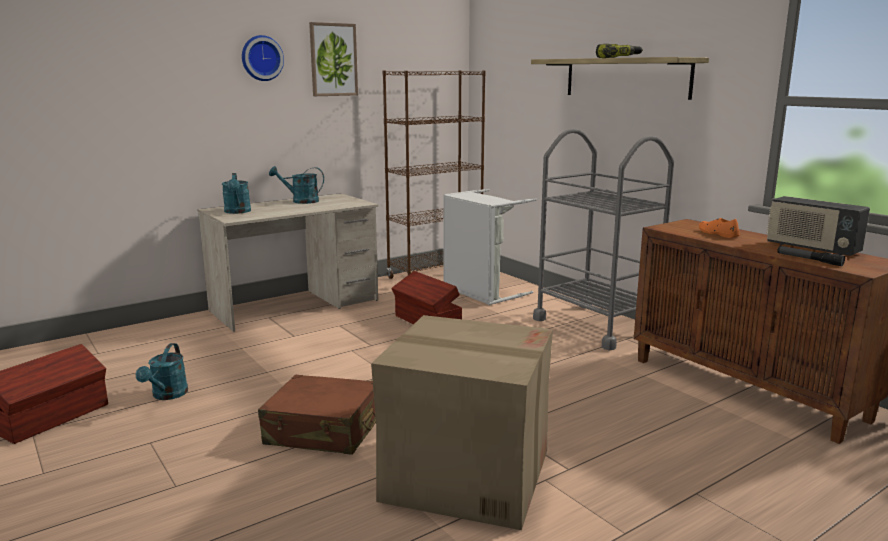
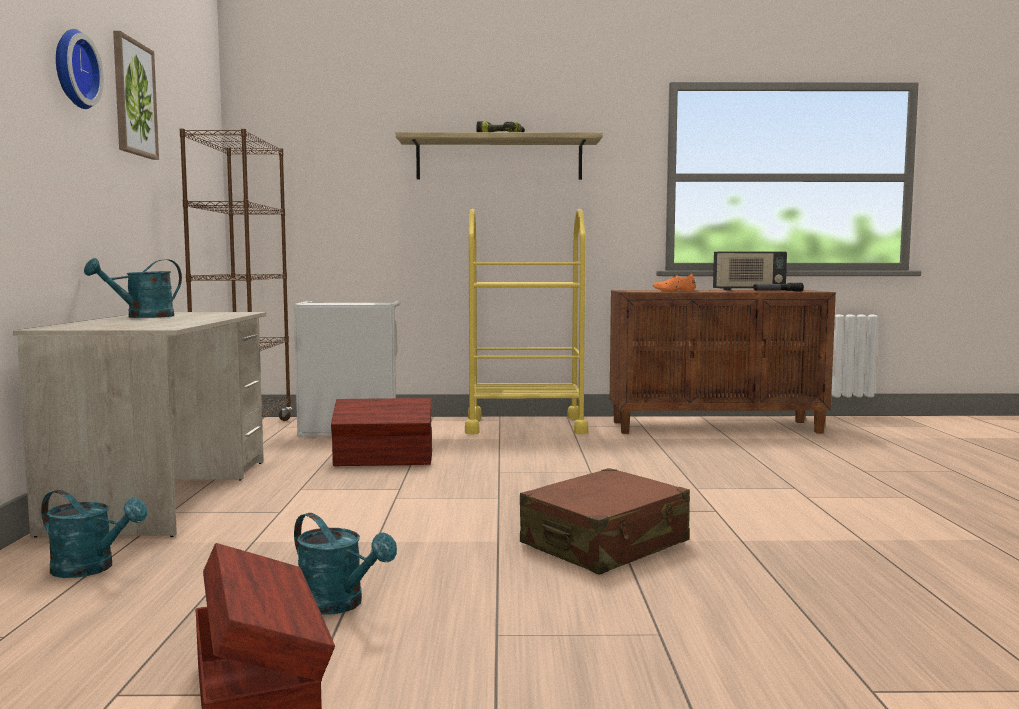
camera: 55 degrees left, 10 degrees down
(237, 212) = (116, 325): turquoise watering can -> turquoise watering can (91, 569)
(465, 474) = (772, 515): cardboard box -> none
(596, 325) = (525, 425): grey cart -> yellow cart

